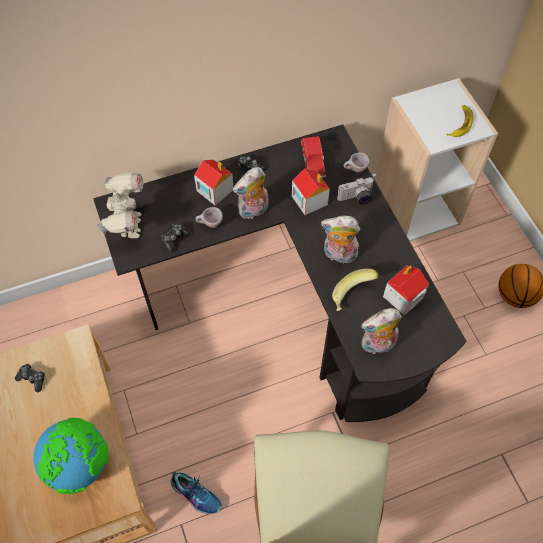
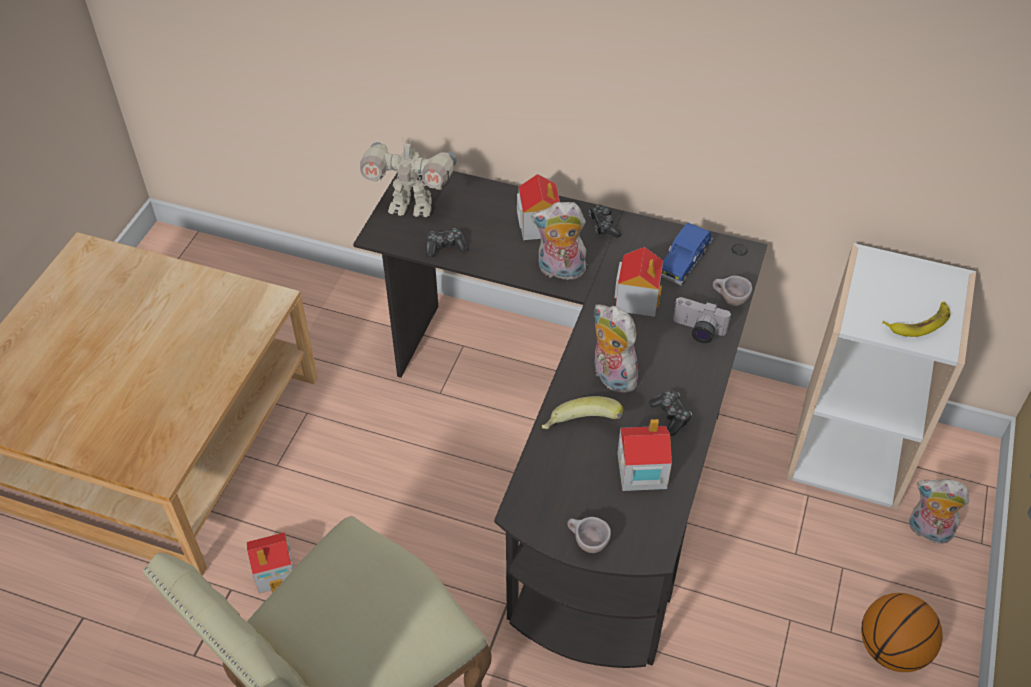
camera: 40 degrees right, 10 degrees down
(32, 379) = (198, 306): game controller -> game controller (670, 416)
(80, 464) = (159, 414): globe -> none
(128, 226) = (411, 206): toy robot -> toy robot turned 60 degrees clockwise
(196, 494) = (275, 572): shoe -> toy house
(210, 224) = (497, 255): beige cup -> beige cup (586, 543)
(312, 162) = (684, 262): red toy car -> blue toy car
(377, 345) = (555, 499): plush toy -> plush toy (927, 531)

